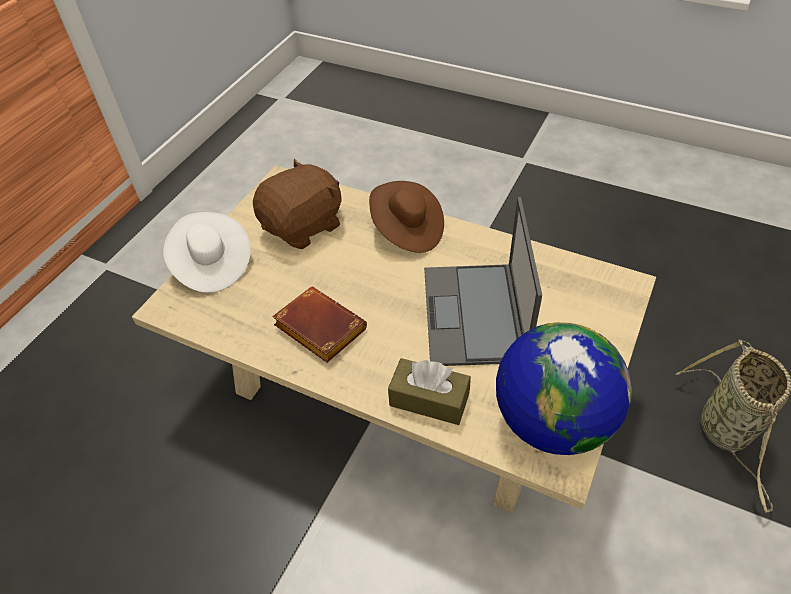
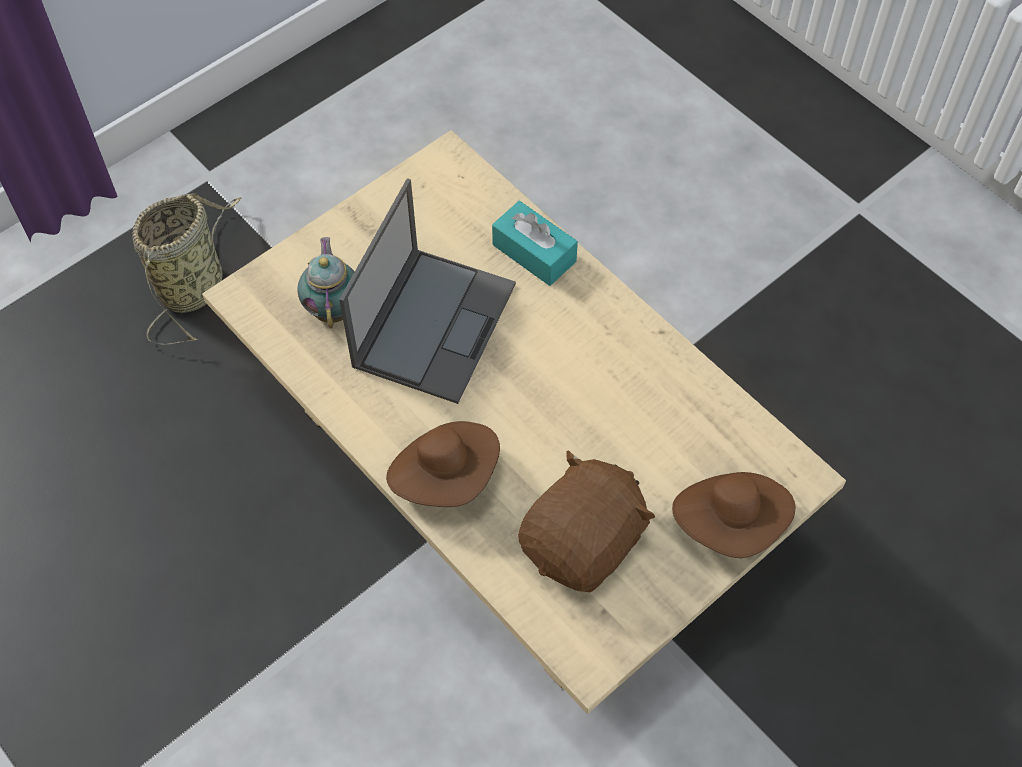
camera: 160 degrees left, 10 degrees up
(211, 265) = (730, 523): white hat -> brown hat
(304, 226) = (584, 543): brown plush toy -> brown plush toy turned 150 degrees clockwise
(317, 329) = (619, 374): brown book -> none
(429, 399) = (534, 253): brown tissue box -> turquoise tissue box
(552, 420) = (431, 194): globe -> none
(555, 299) = (333, 308): none -> teapot

